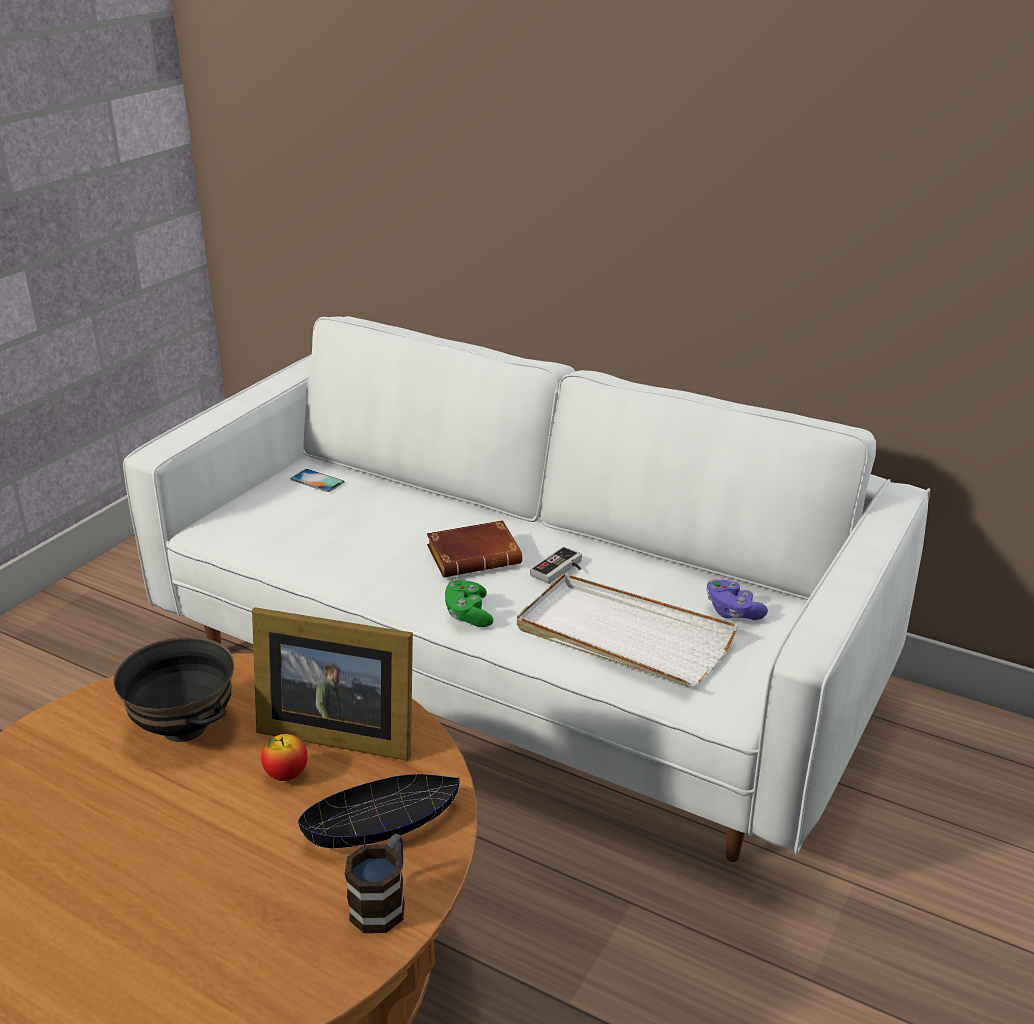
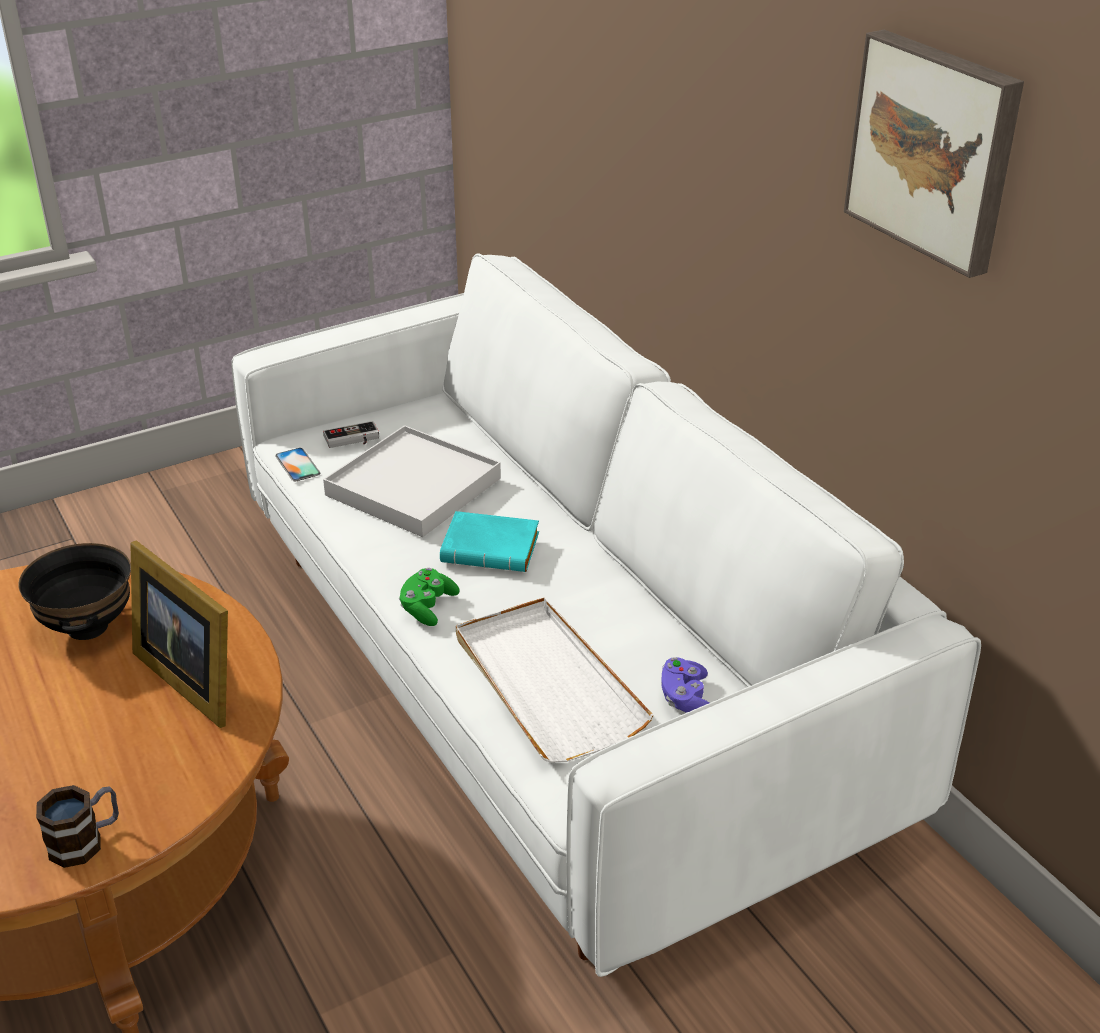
camera: 30 degrees right, 5 degrees up
(286, 775) = (120, 700): apple -> none
(317, 481) = (428, 422): phone -> phone (297, 465)
(357, 530) = (413, 487): none -> white tray
(382, 825) = (147, 776): black bowl -> none
(475, 555) = (493, 549): brown book -> turquoise book
(560, 570) = (558, 592): game controller -> game controller (352, 440)
(834, 108) = (935, 150): none -> picture

